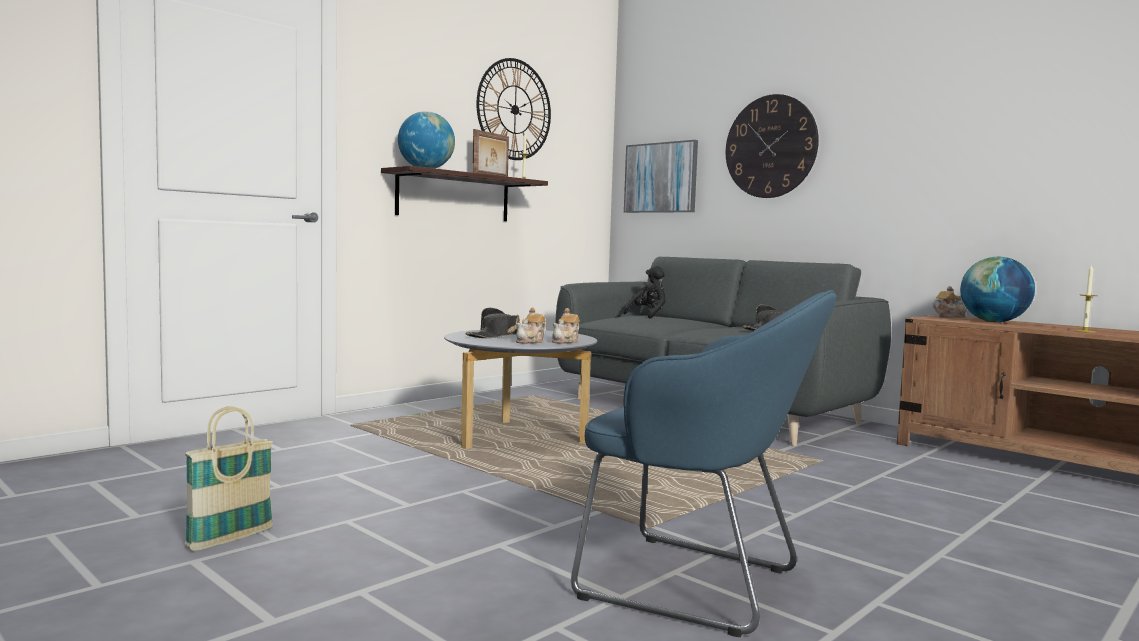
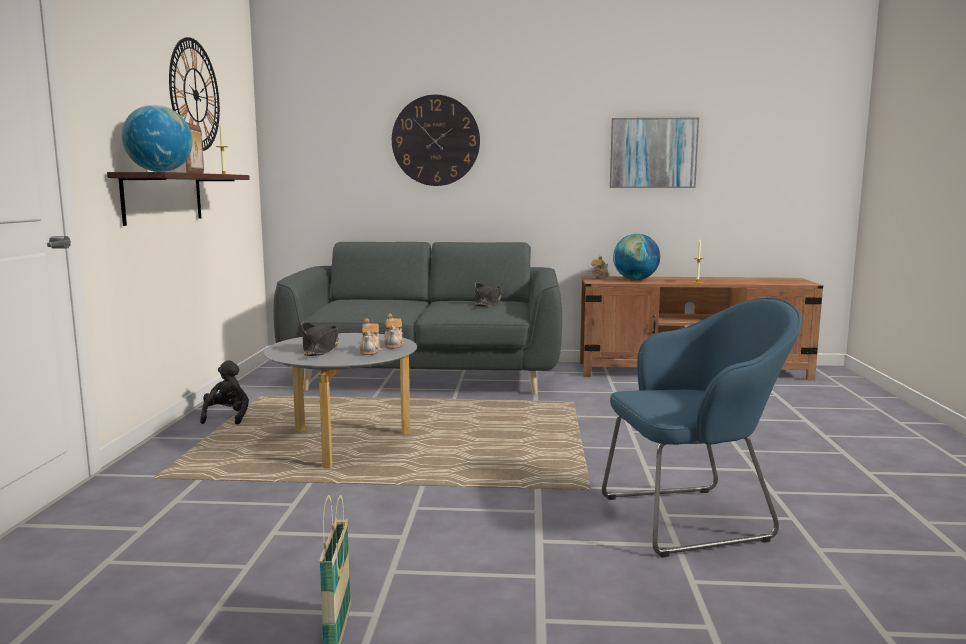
camera: 40 degrees left, 5 degrees up
(648, 316) = (353, 300): black plush toy -> black plush toy (227, 417)
(661, 178) = (320, 164): picture -> picture (653, 153)

